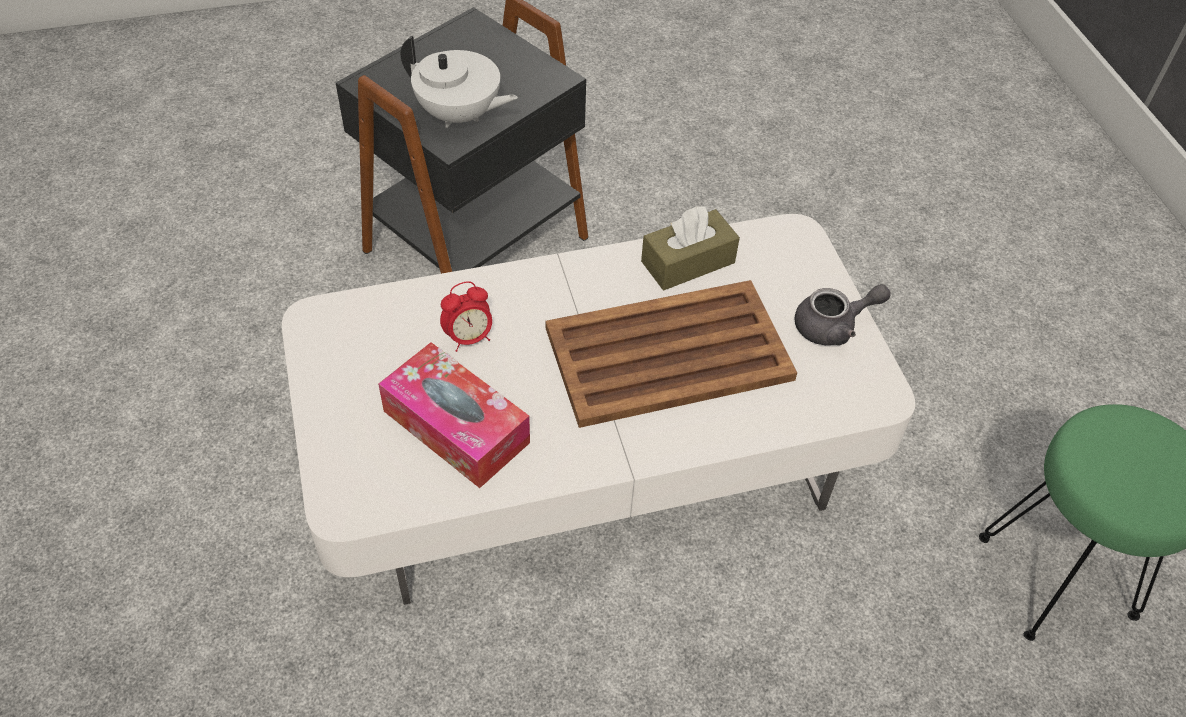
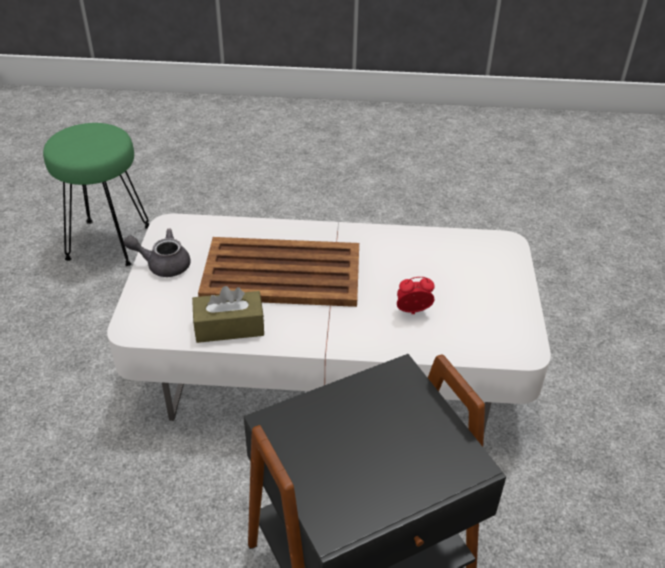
camera: 160 degrees left, 10 degrees down
(456, 427) = (434, 265): tissue box -> none
(459, 115) = (384, 400): white teapot -> none

